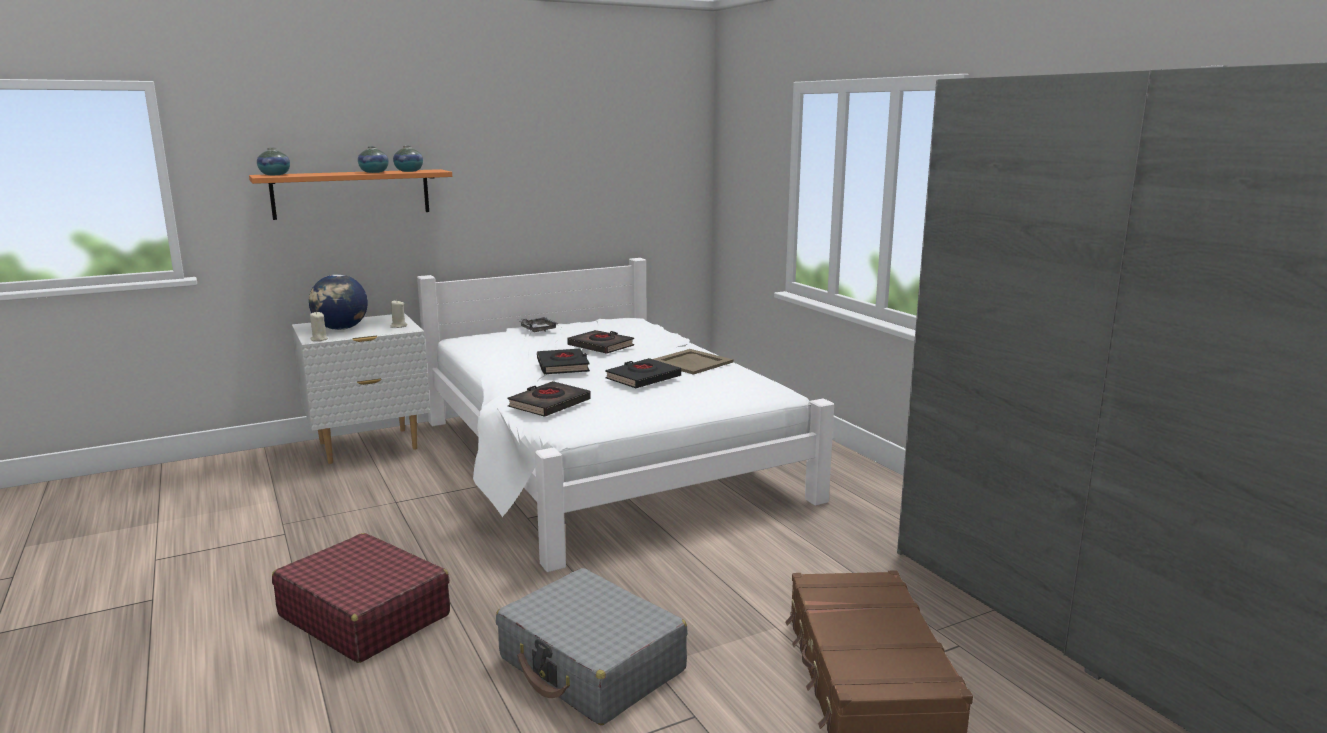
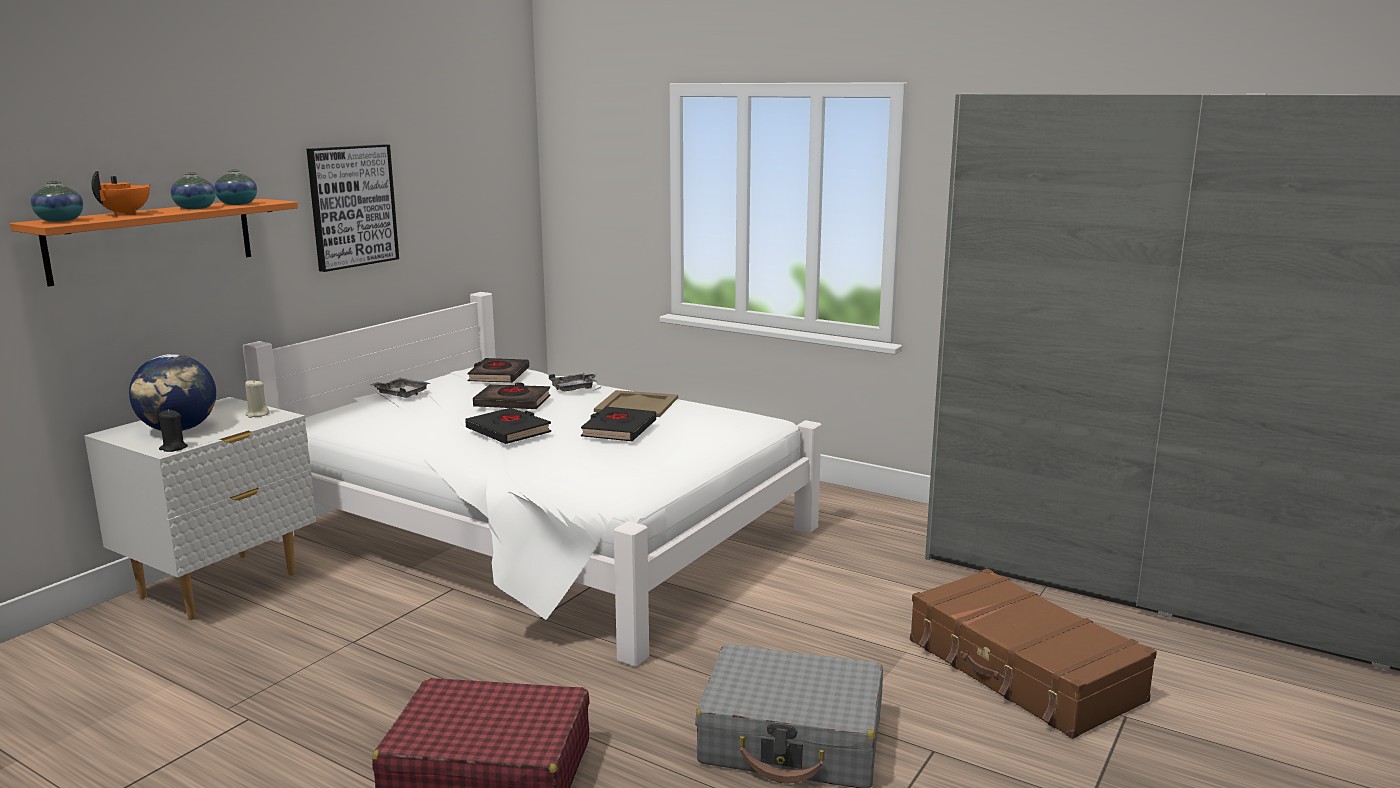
camera: 30 degrees left, 0 degrees up
(319, 339) = (173, 448): beige candle -> black candle
(324, 173) = (126, 214): none -> orange teapot
(521, 179) = (352, 206): none -> picture
(549, 404) = (563, 476): black book -> black book (498, 375)
(662, 343) = (575, 388): none -> grey tray

